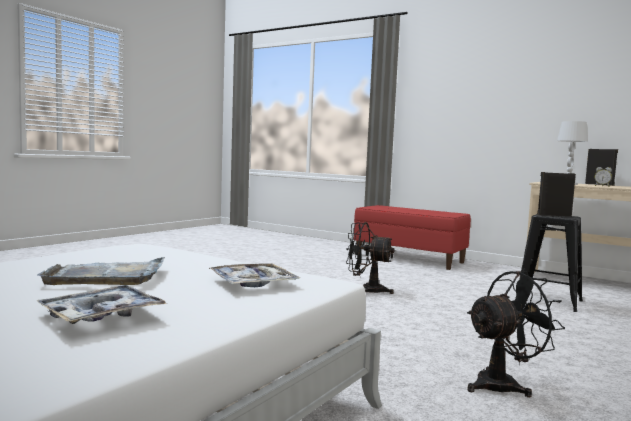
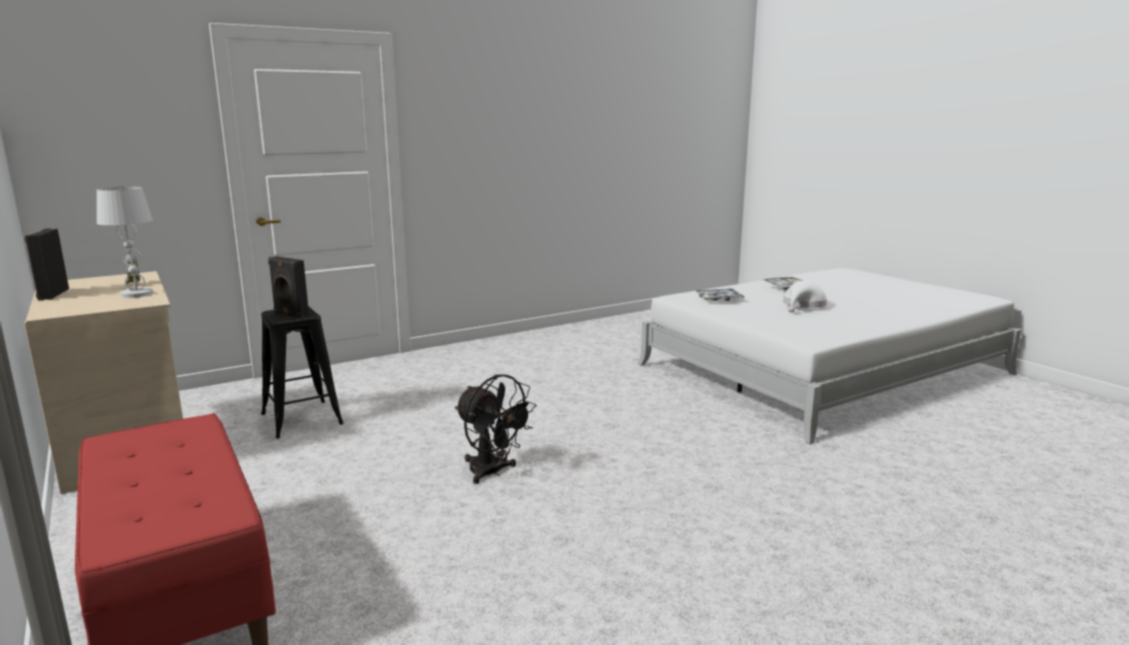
camera: 155 degrees left, 10 degrees up
(107, 276) = (803, 305): grey tray -> white hat
(504, 384) = (547, 363): black fan -> none

